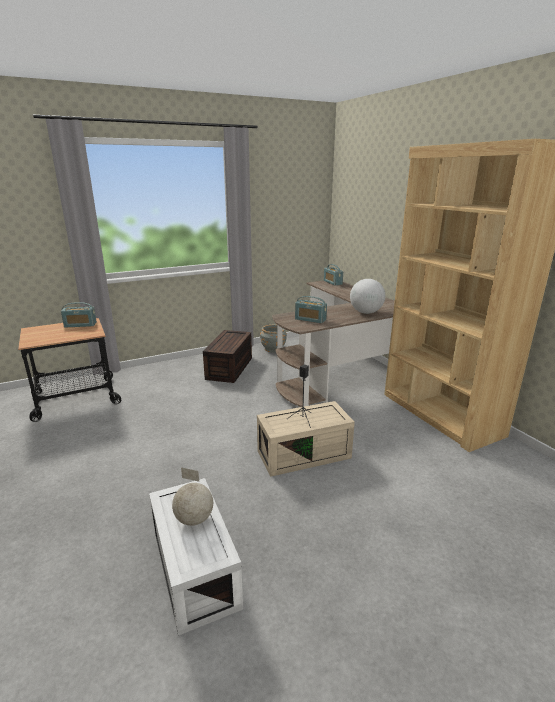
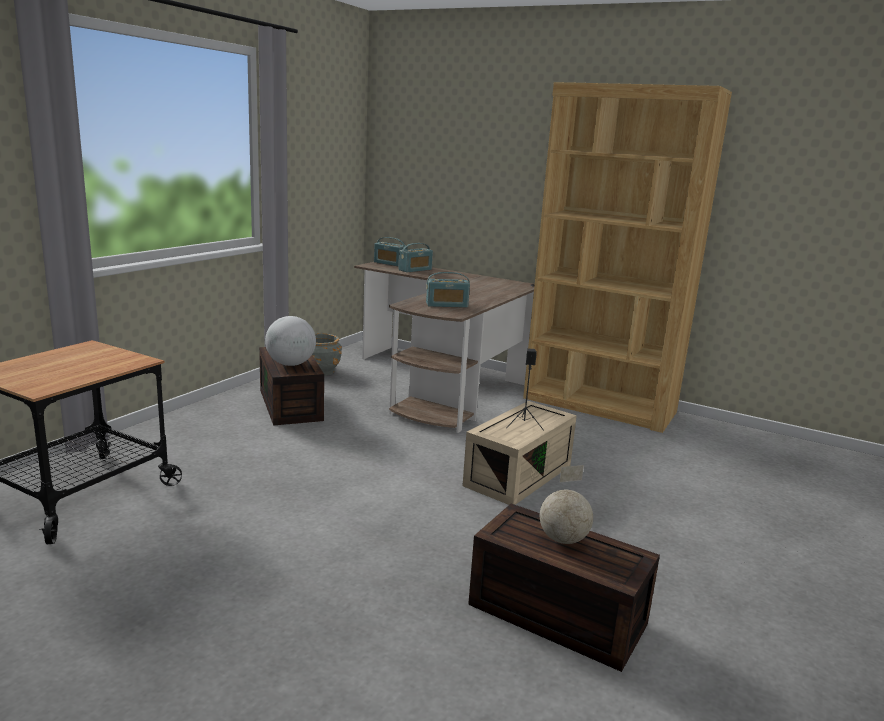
camera: 35 degrees left, 5 degrees down
(80, 325) = (81, 353): radio -> radio (415, 270)
(193, 568) = (553, 614): white storage box -> brown storage box
(366, 312) = (493, 292): globe -> globe (291, 364)

